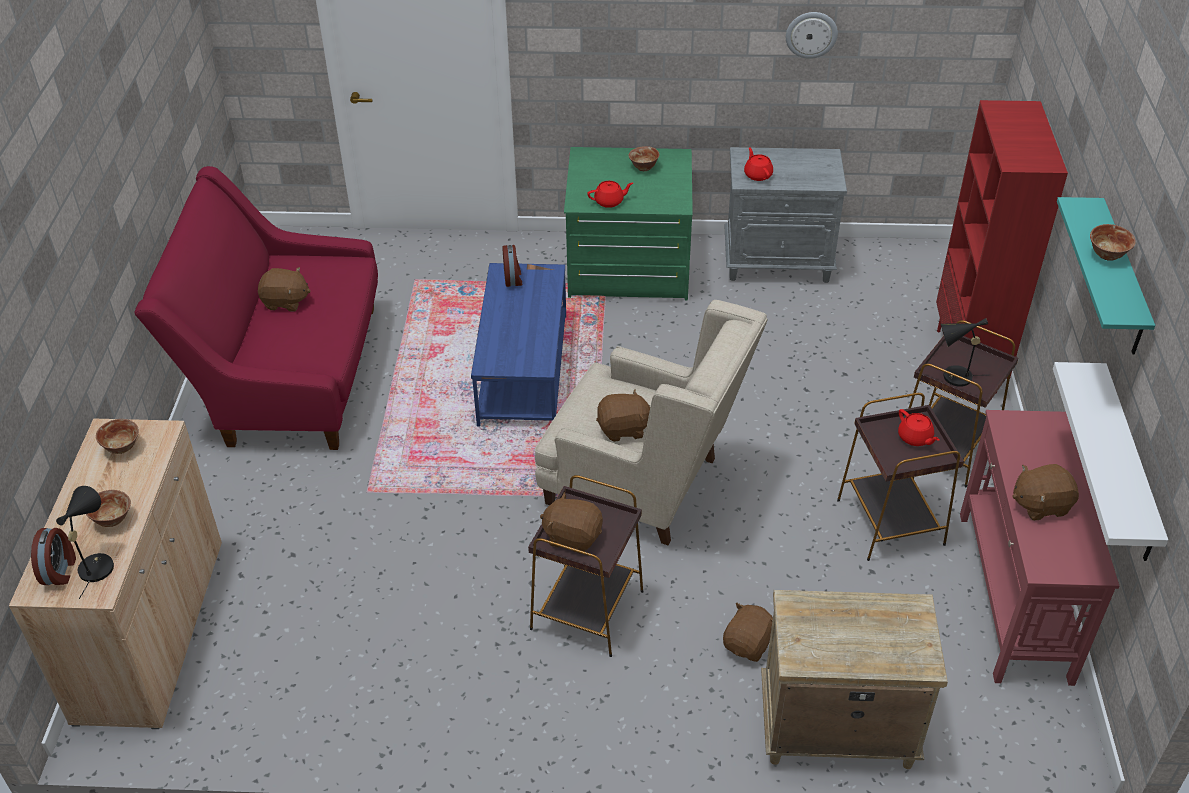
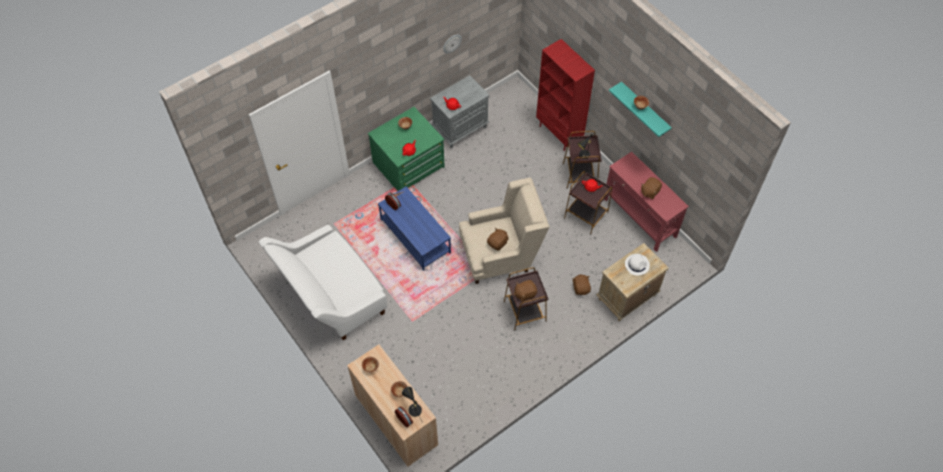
camera: 40 degrees left, 15 degrees up
(285, 302) = (326, 271): brown plush toy -> none
(289, 374) = (331, 296): red sofa -> white sofa
(871, 626) = (637, 264): none -> white hat
(1128, 465) = (674, 168): white shelf -> none

